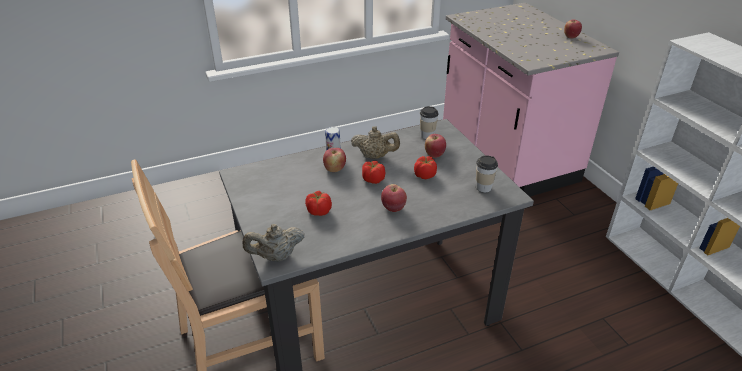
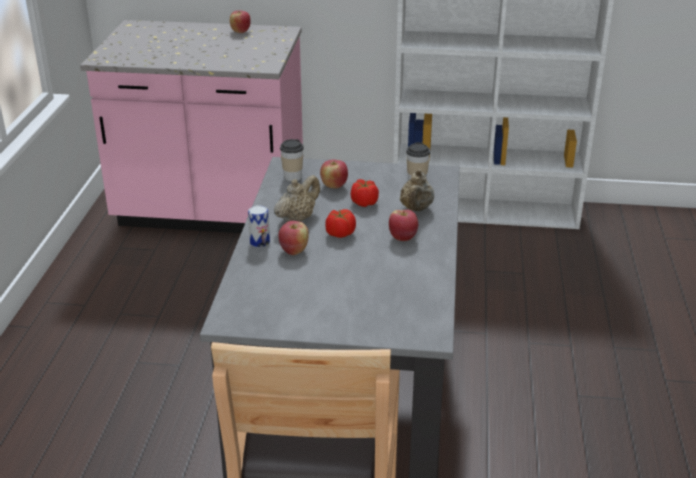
camera: 60 degrees left, 5 degrees down
(276, 256) = (420, 332): beige teapot -> beige teapot (416, 209)
(318, 211) = (364, 283): tomato -> none

